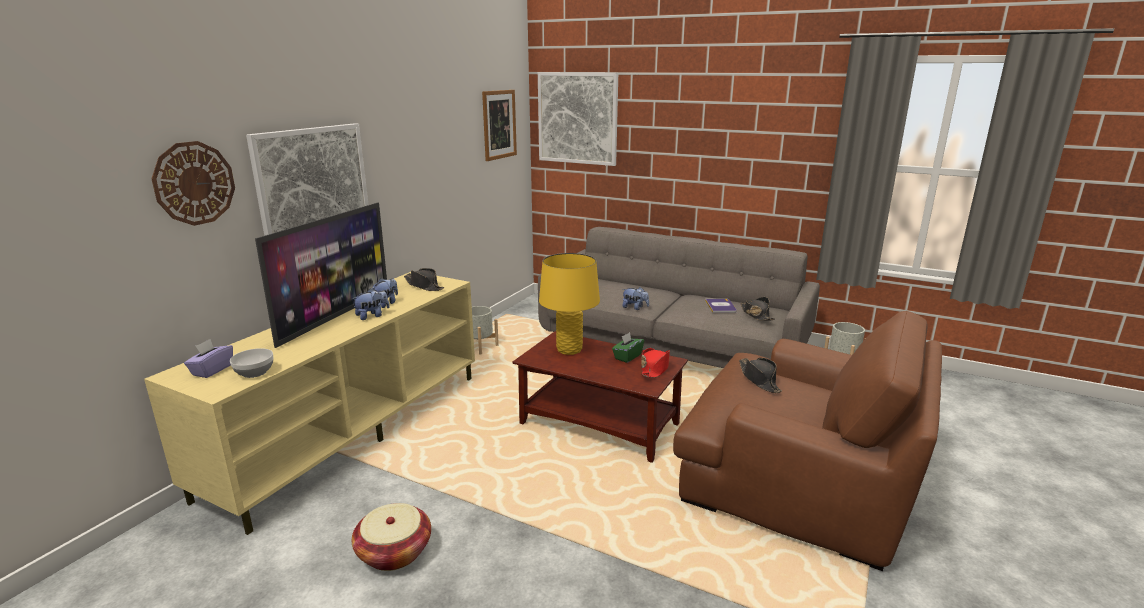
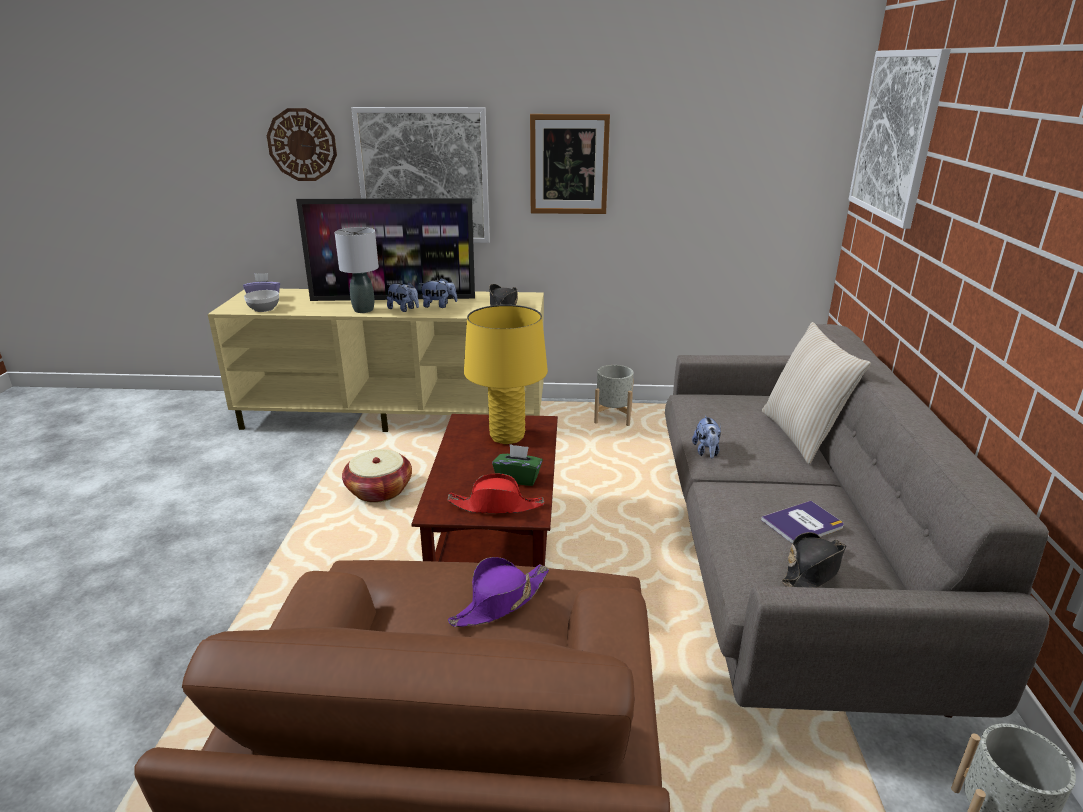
camera: 65 degrees right, 5 degrees up
(346, 330) = (363, 310): none -> grey table lamp
(394, 552) = (225, 494): basket -> basket (379, 490)
(499, 124) = (768, 133): picture -> picture (569, 164)
(638, 285) = (802, 435): none -> beige pillow
(759, 379) = (500, 602): black hat -> purple hat

